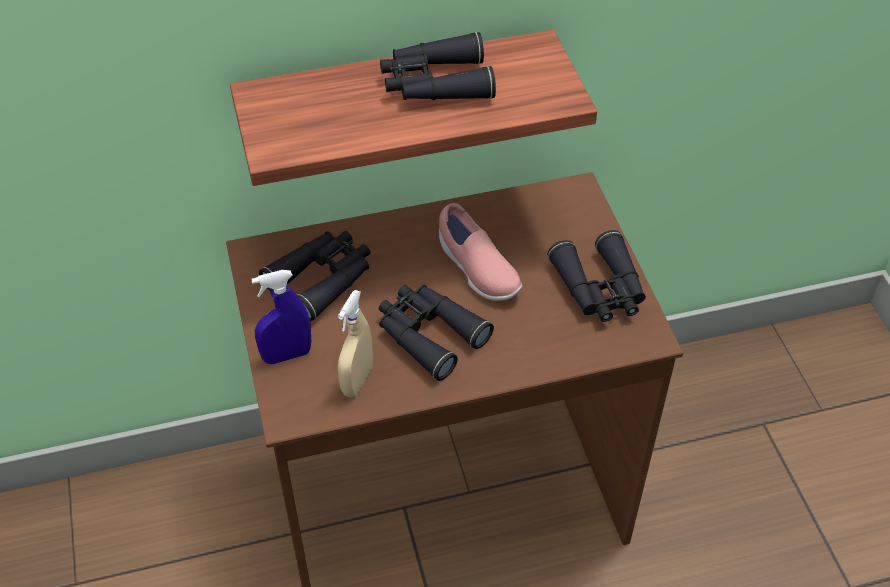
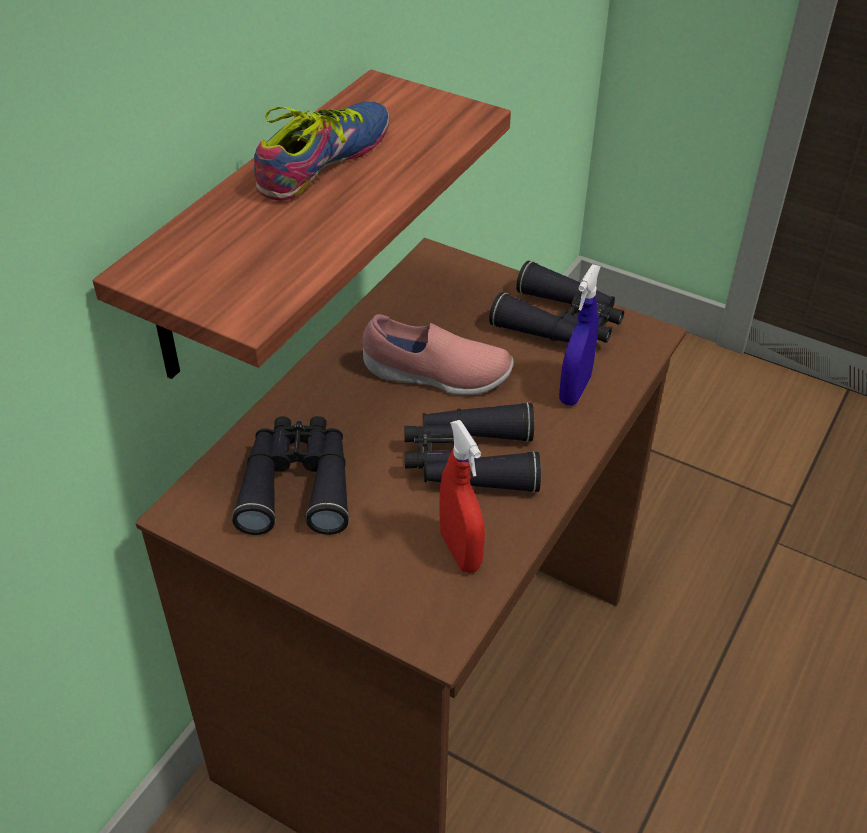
camera: 45 degrees left, 5 degrees down
(287, 355) = (357, 582): blue spray bottle -> blue spray bottle (575, 390)
(357, 381) = (460, 551): beige spray bottle -> red spray bottle
(435, 83) = (329, 163): black binoculars -> shoe

